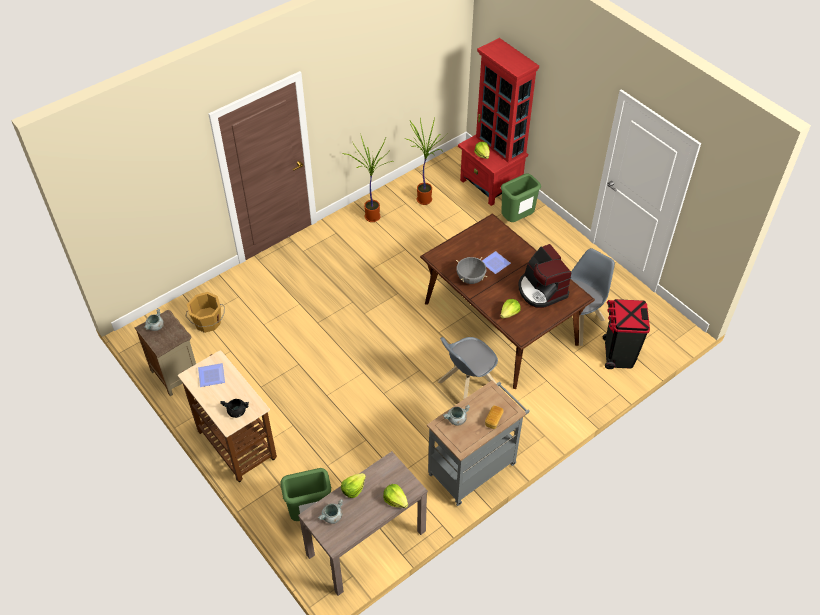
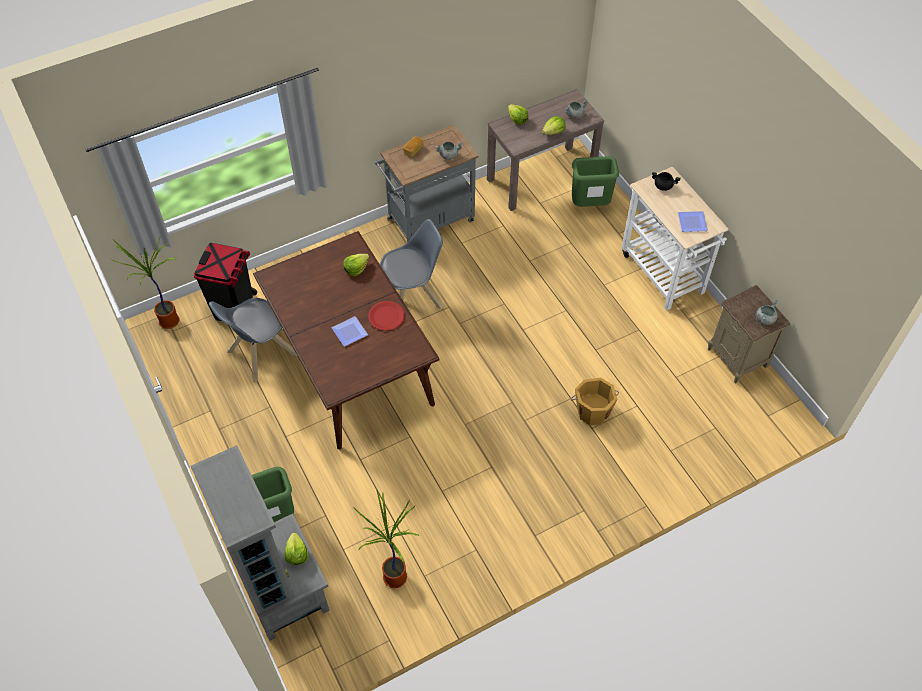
camera: 170 degrees left, 5 degrees up
(208, 322) = (707, 418): orange bucket -> orange bucket (592, 411)
(236, 444) = (663, 274): brown cart -> white cart
(371, 217) = (480, 557): potted plant -> potted plant (170, 322)
(470, 278) = (386, 316): grey cooking pot -> red plate
(490, 184) = (286, 593): red cabinet -> grey cabinet
(541, 290) = (308, 290): coffee machine -> none

